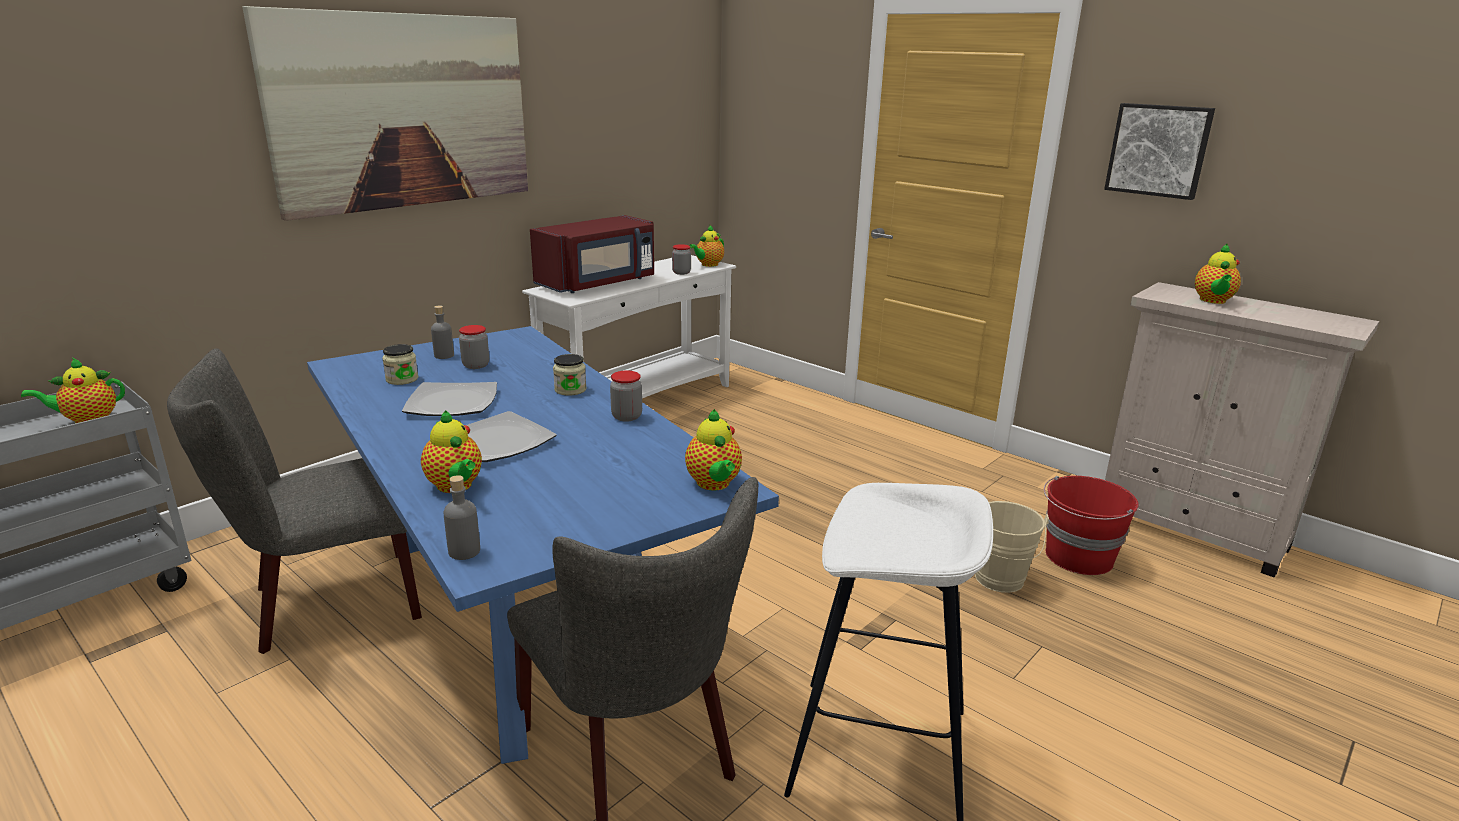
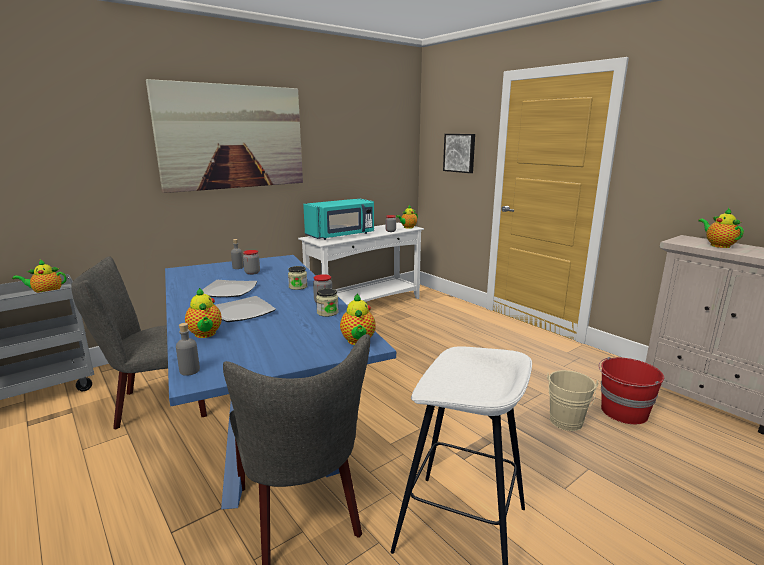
camera: 10 degrees right, 5 degrees down
(402, 379) = (208, 278): jar -> jar (327, 312)
(598, 283) = (341, 235): red microwave -> turquoise microwave
(1158, 150) = (679, 150): picture -> picture (460, 153)
(1213, 301) = (718, 245): teapot -> teapot turned 135 degrees clockwise

